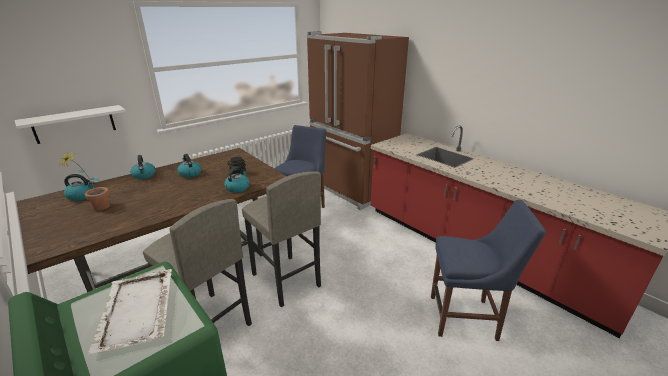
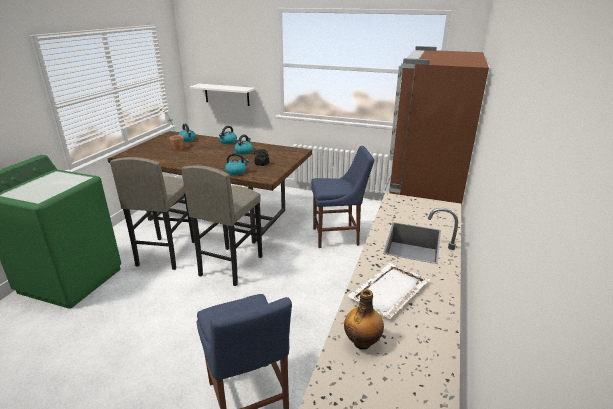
camera: 60 degrees right, 0 degrees up
(136, 311) = (50, 185): white tray -> white tray (388, 291)
(548, 197) = (362, 342): none -> bottle

